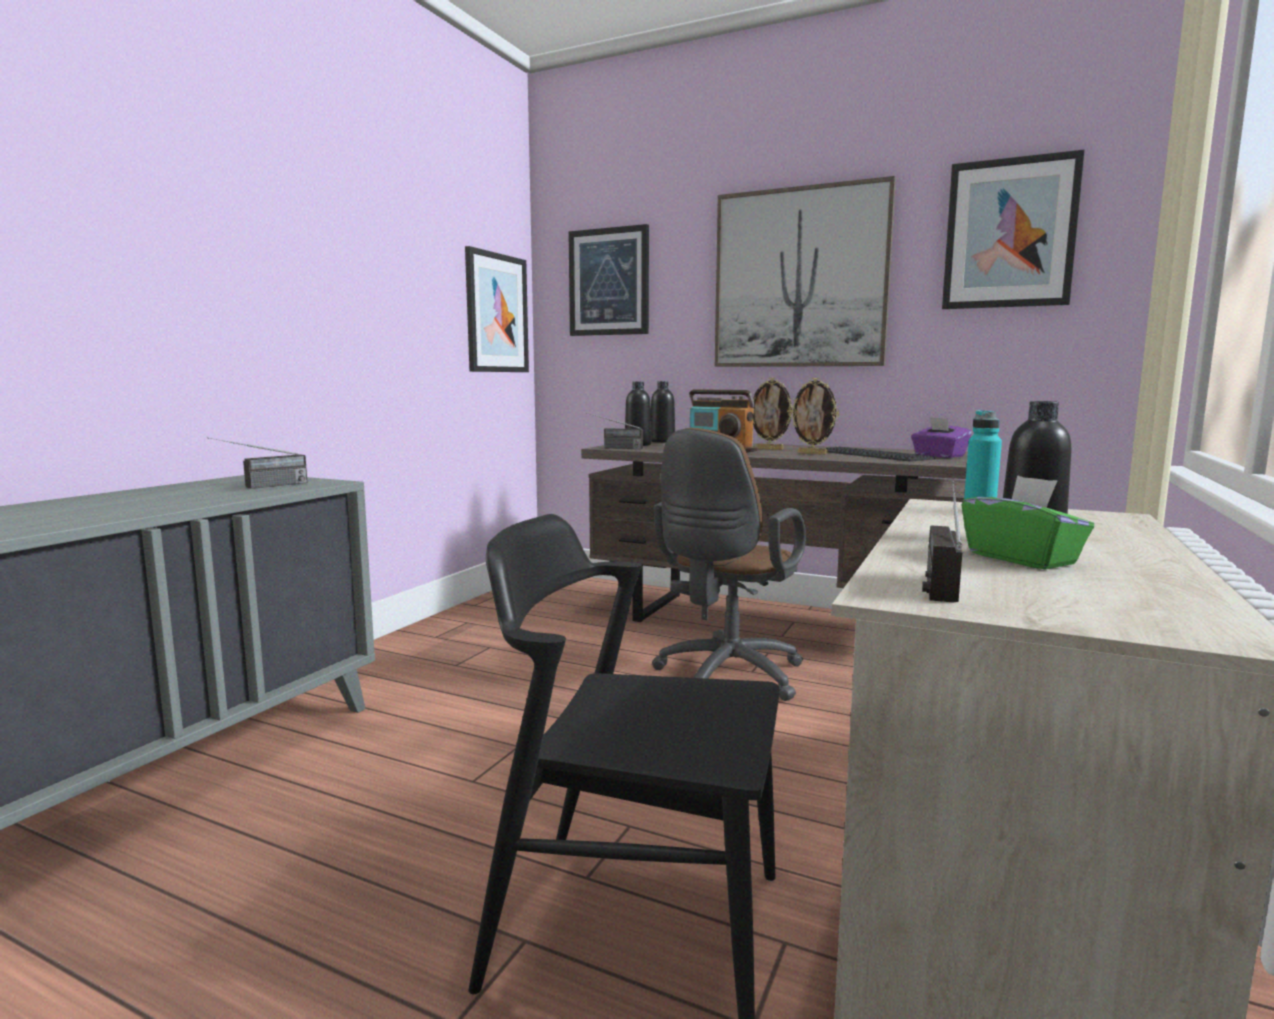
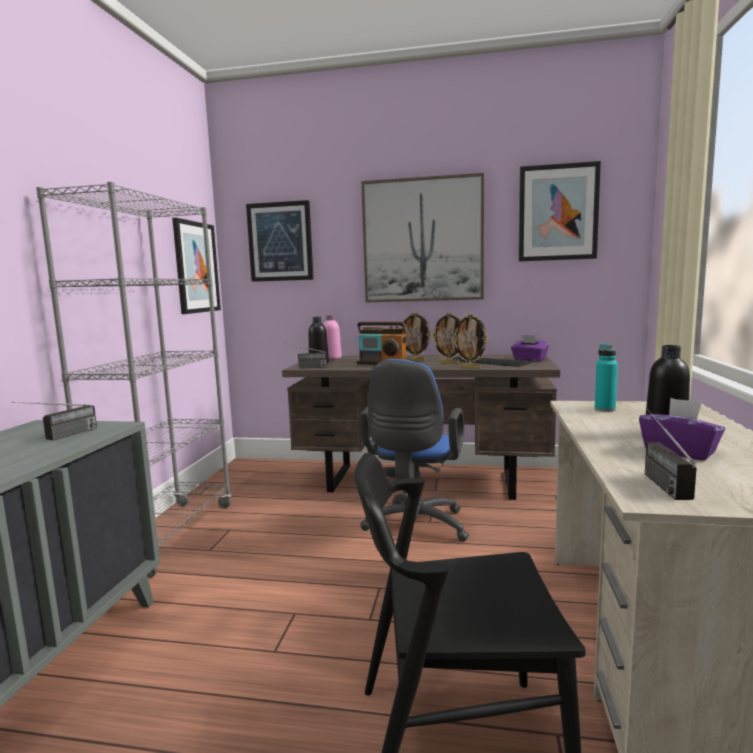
camera: 15 degrees left, 0 degrees up
(416, 644) = (168, 536): none -> grey bookcase
(662, 441) = (332, 358): black bottle -> pink bottle
(725, 678) = (414, 530): brown office chair -> blue office chair
(836, 459) = (470, 367): none -> picture frame
(1022, 558) = (679, 452): green tissue box -> purple tissue box

